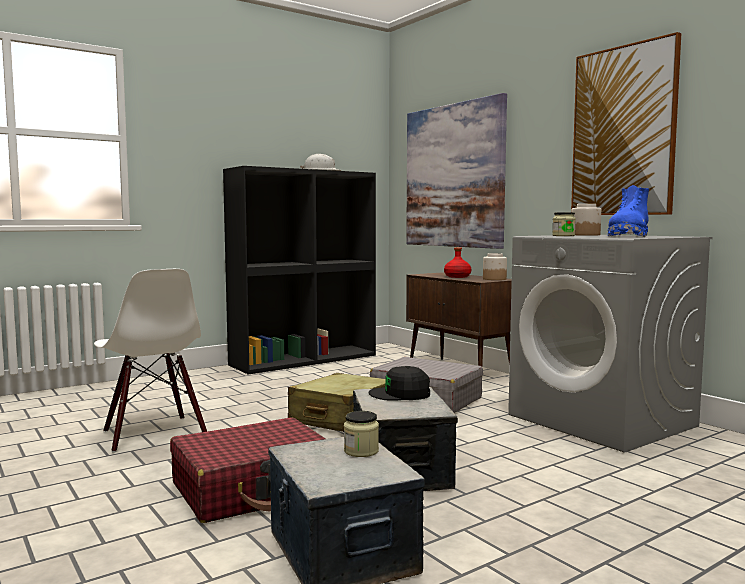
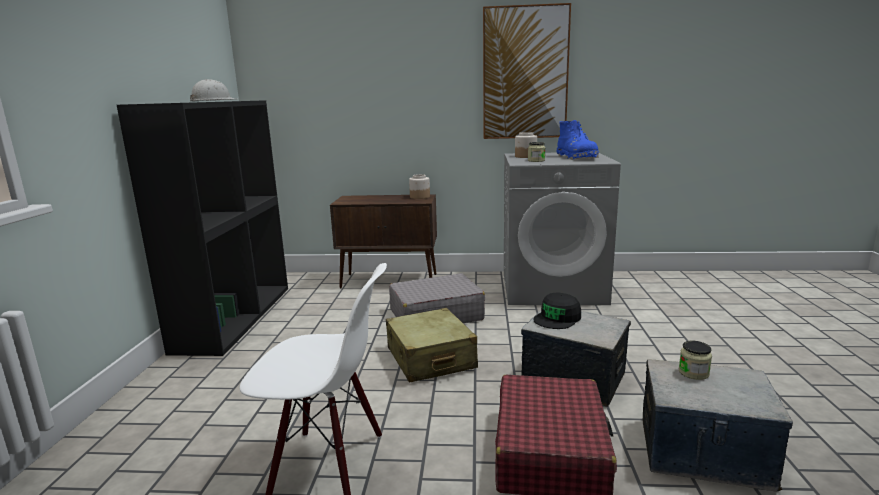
camera: 50 degrees left, 10 degrees up
(453, 176) = (342, 102): picture -> none
(457, 276) = (383, 199): red bottle -> none

